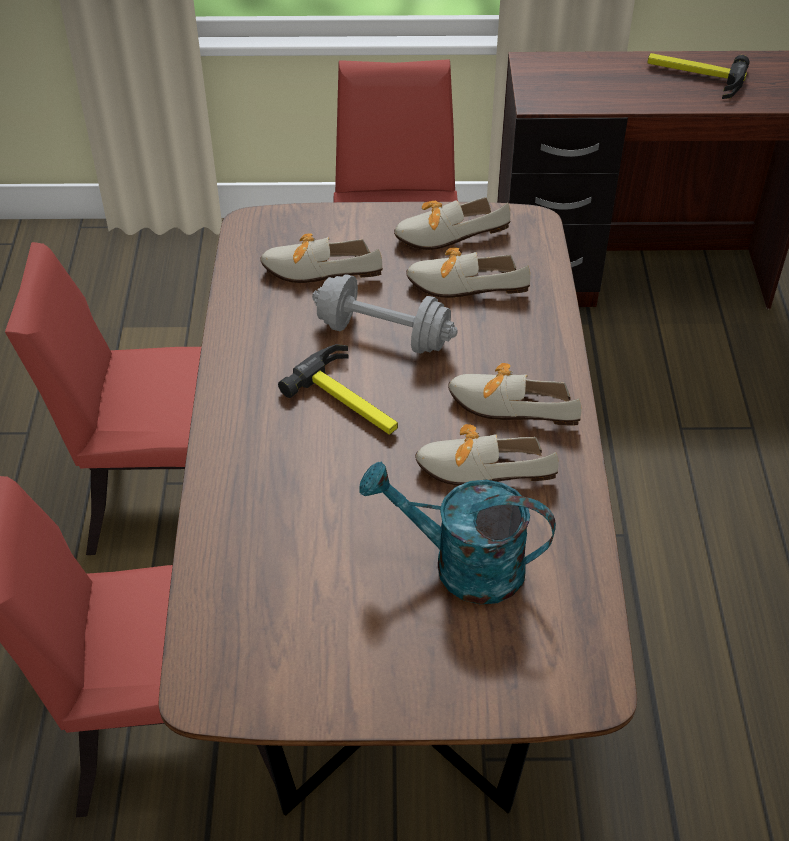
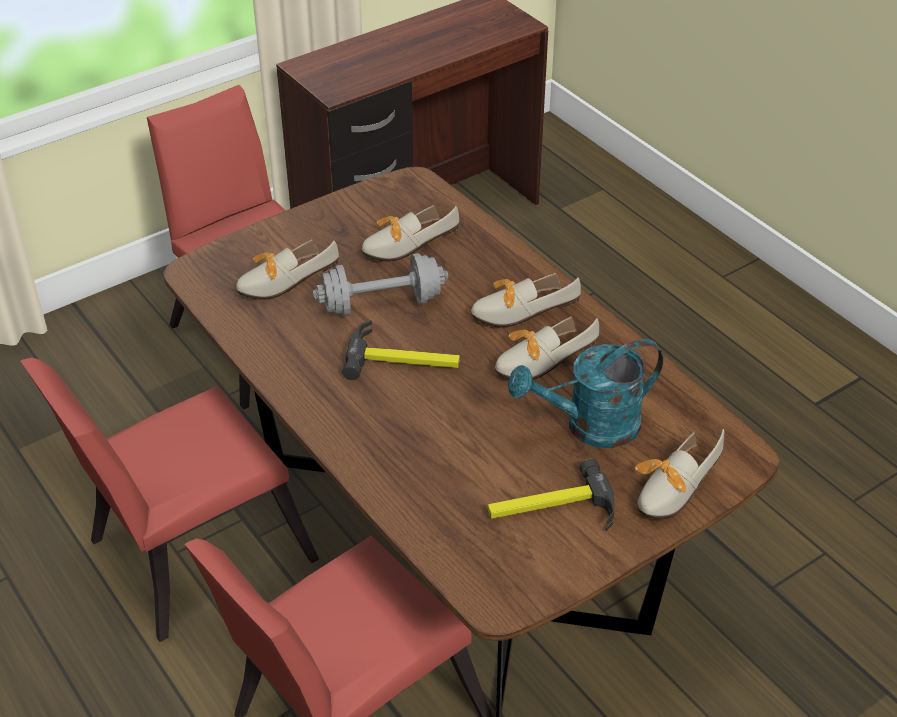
camera: 35 degrees left, 5 degrees down
(443, 234) = (355, 216): shoe -> shoe (672, 489)
(694, 76) = (434, 33): hammer -> hammer (551, 510)

